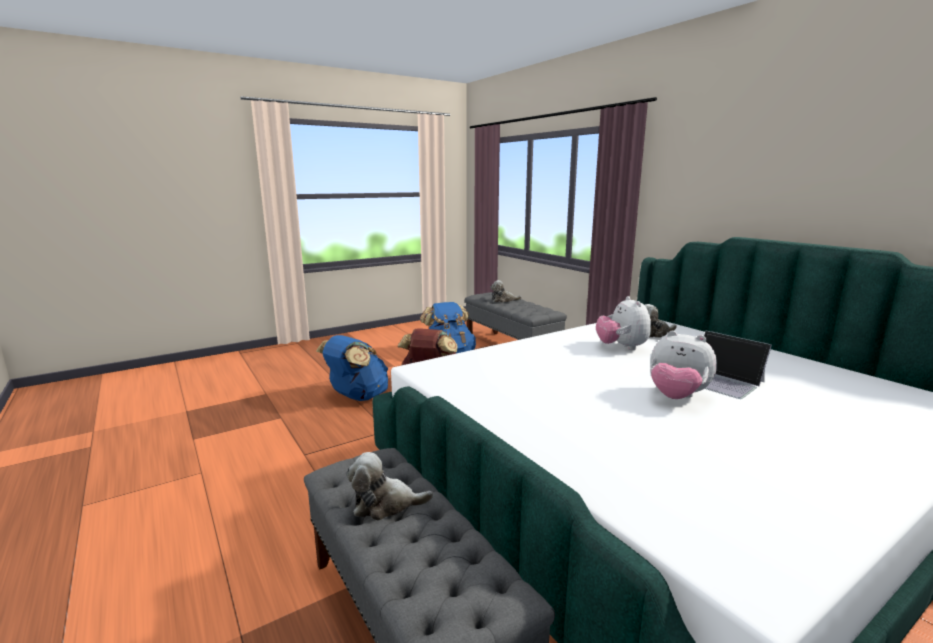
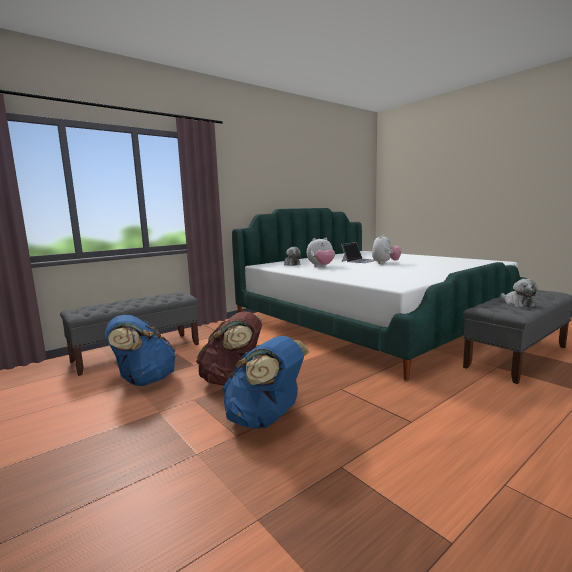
camera: 95 degrees left, 5 degrees down
(503, 300) = (116, 305): plush toy -> none

